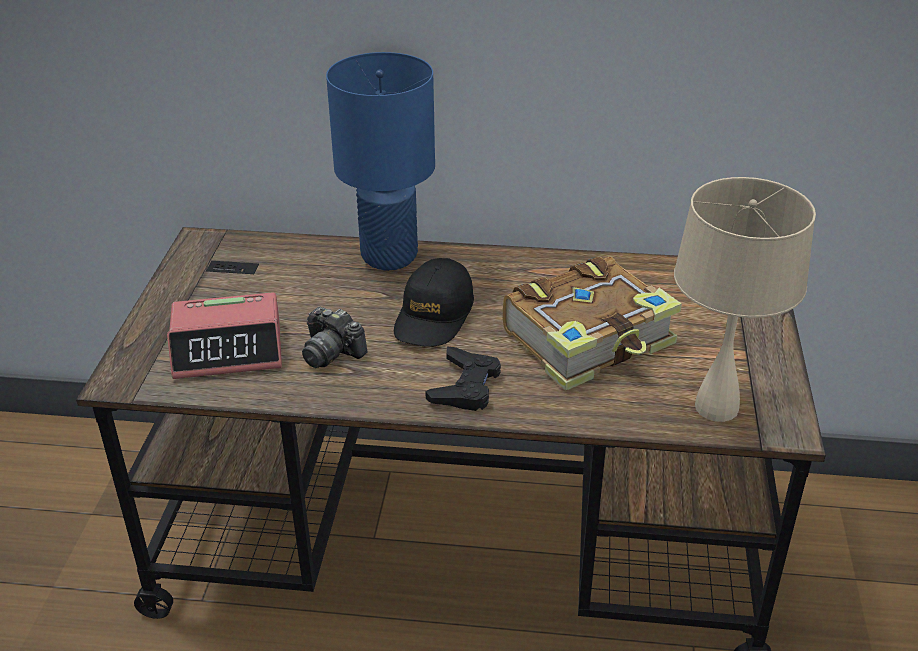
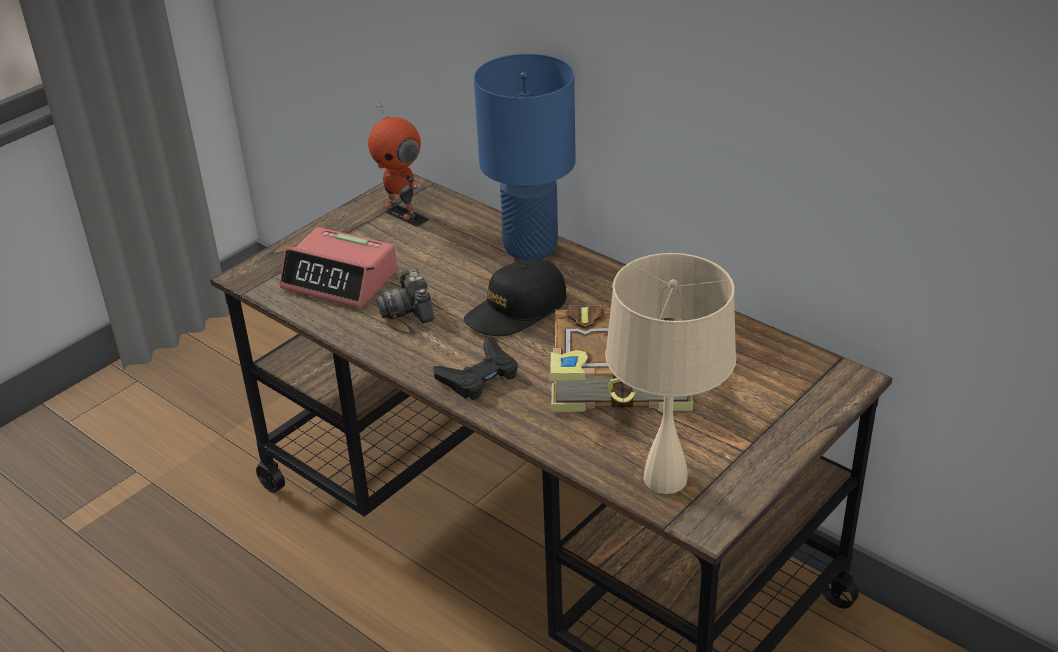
camera: 35 degrees right, 0 degrees up
(222, 263) = (402, 209): none -> toy robot

